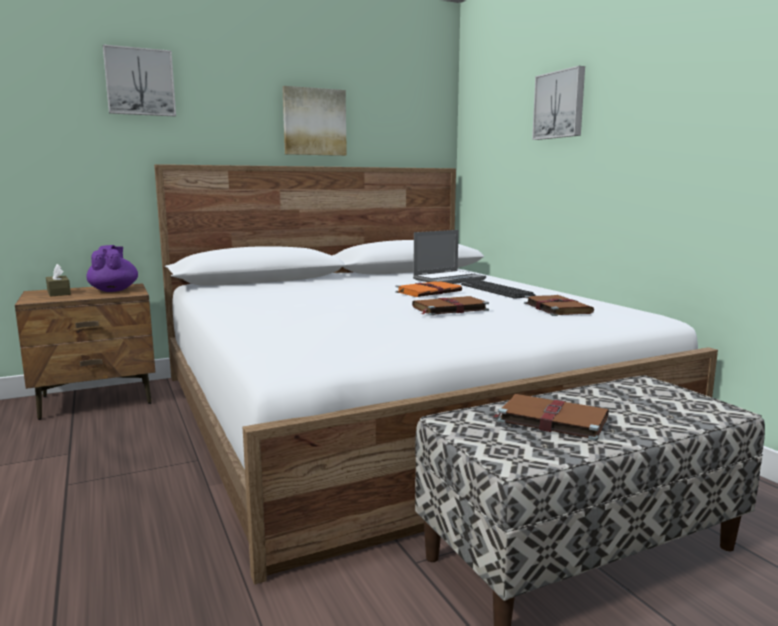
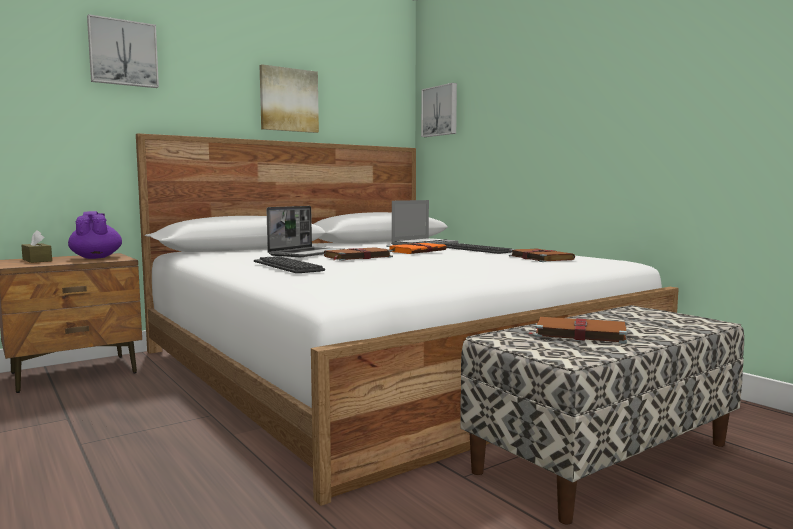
camera: 10 degrees left, 5 degrees down
(271, 315) = (287, 266): none -> keyboard
(311, 293) = (306, 253): none -> laptop
(449, 309) = (447, 260): brown book -> brown book (357, 257)
(560, 105) = (519, 87): picture -> picture (440, 111)

